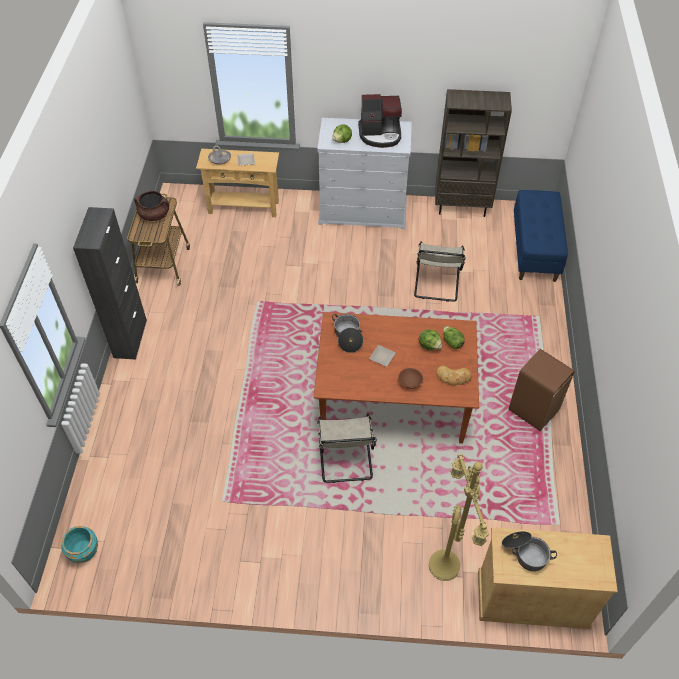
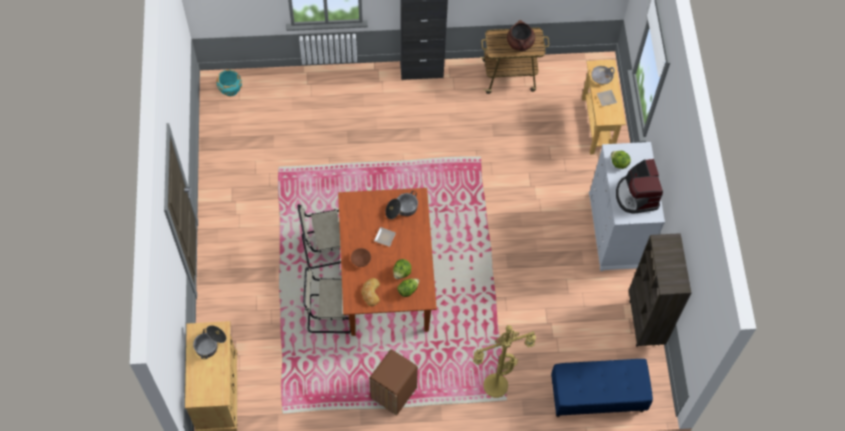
camera: 80 degrees right, 10 degrees up
(436, 285) = (529, 304): beige chair -> beige chair (328, 313)
(446, 566) = (238, 328): yellow floor lamp -> yellow floor lamp (495, 388)

